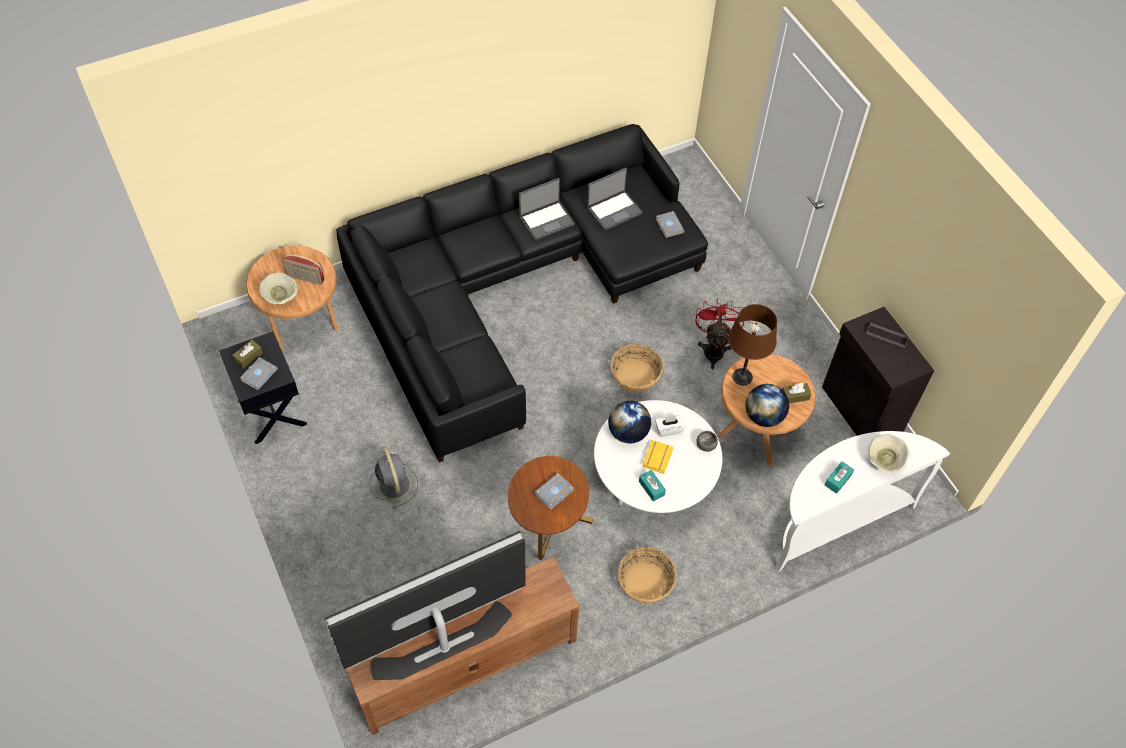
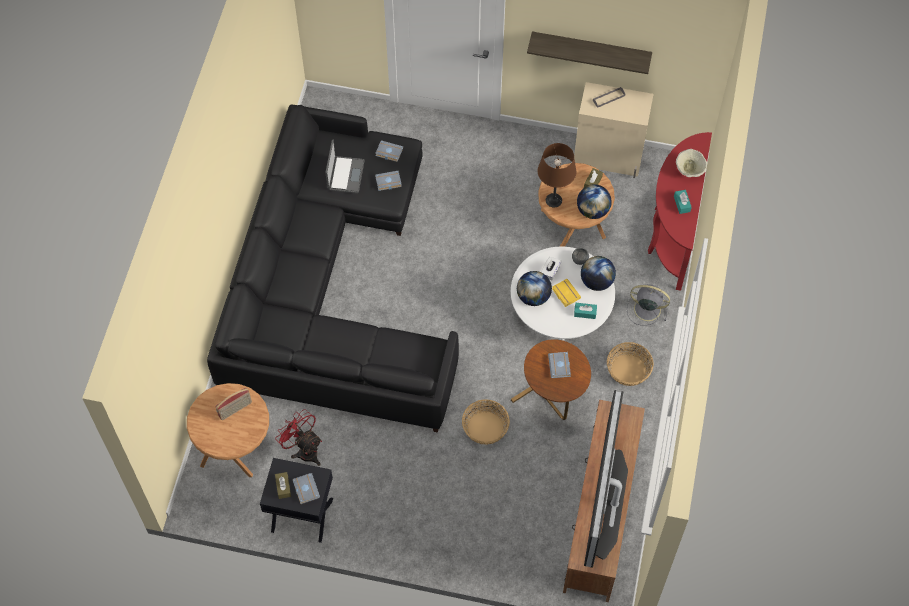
camera: 50 degrees left, 5 degrees up
(281, 297) = (239, 436): beige bowl -> none
(394, 483) = (431, 471): grey fan -> grey fan (646, 309)
(546, 220) = (315, 222): laptop -> none
(635, 376) = (471, 265): basket -> basket (485, 428)
(638, 245) = (388, 182): none -> grey book
(695, 476) = (596, 282): none -> globe
(714, 348) = (490, 203): red fan -> red fan (304, 449)
(835, 521) = (672, 233): white console table -> red console table
(860, 411) = (608, 157): black cabinet -> beige cabinet
(903, 268) = (590, 50): none -> shelf

